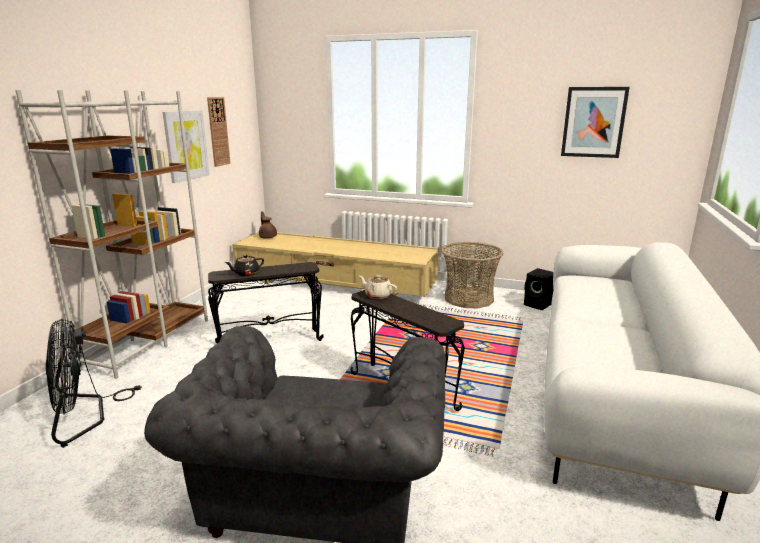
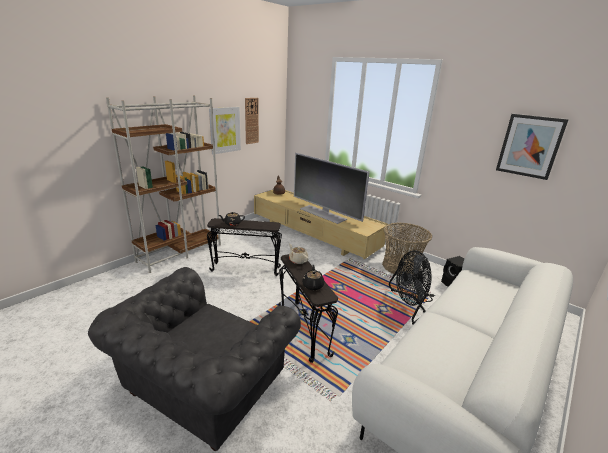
camera: 20 degrees right, 5 degrees up
(86, 412) = (122, 291): black fan -> black fan (411, 304)
(349, 250) = (323, 214): none -> television
(422, 316) = (313, 285): none -> black teapot

